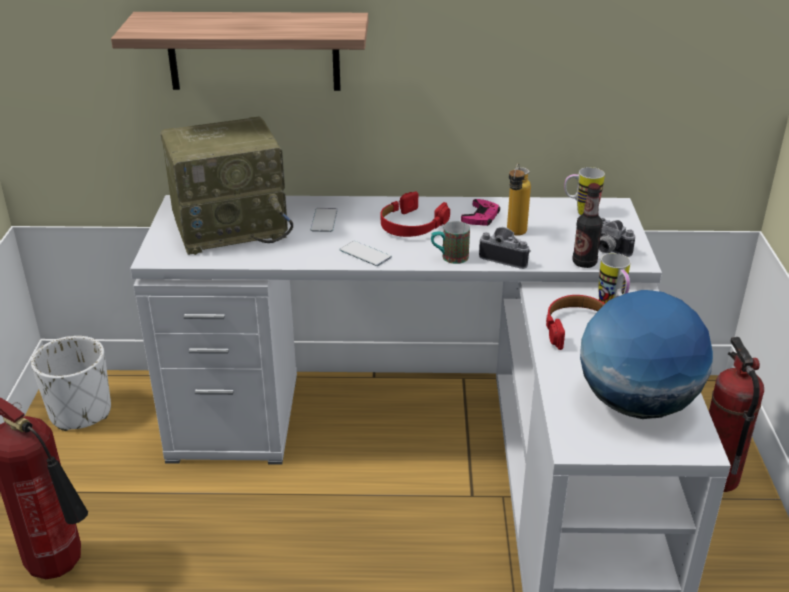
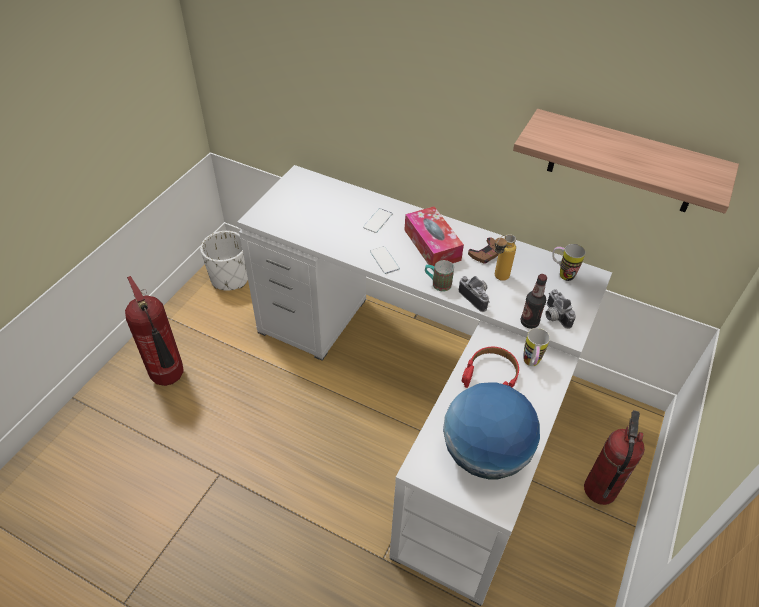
camera: 25 degrees right, 15 degrees up
(231, 226) = (316, 207): radio -> none
(253, 51) = (357, 88): shelf -> shelf (623, 163)
(411, 225) = (432, 245): red headphones -> tissue box
(481, 217) = (486, 253): pink game controller -> brown game controller

